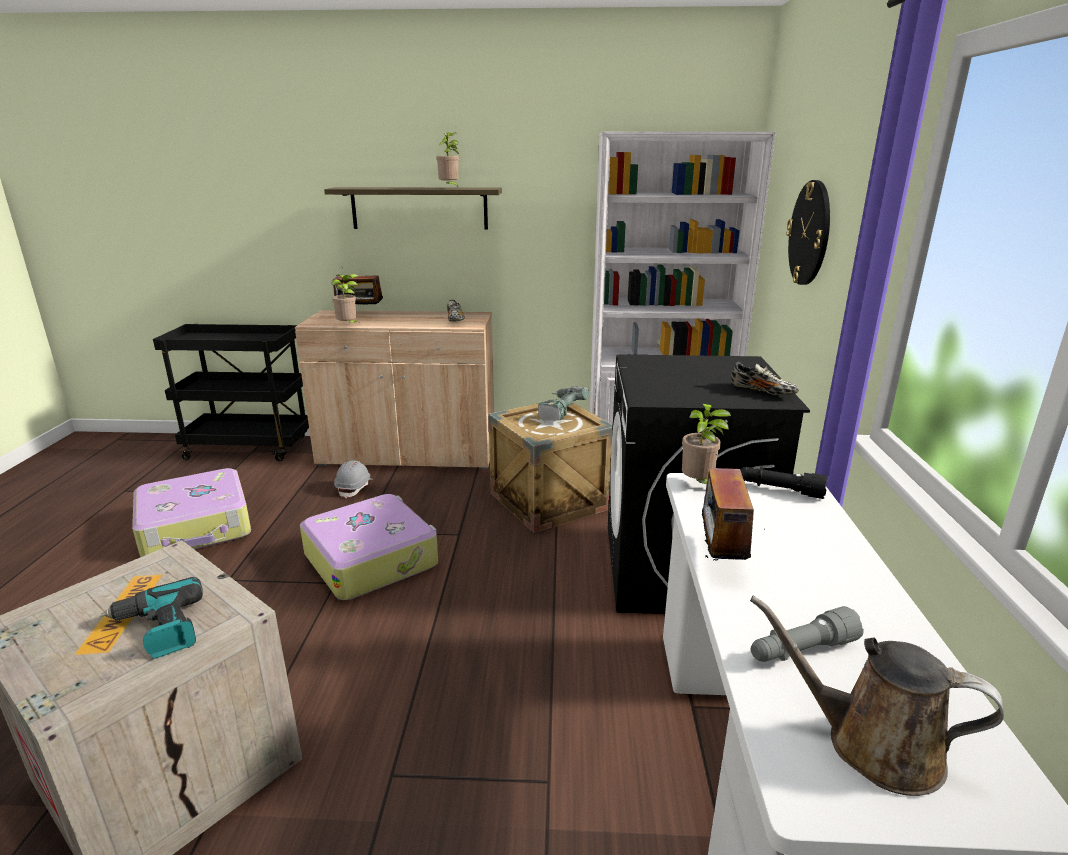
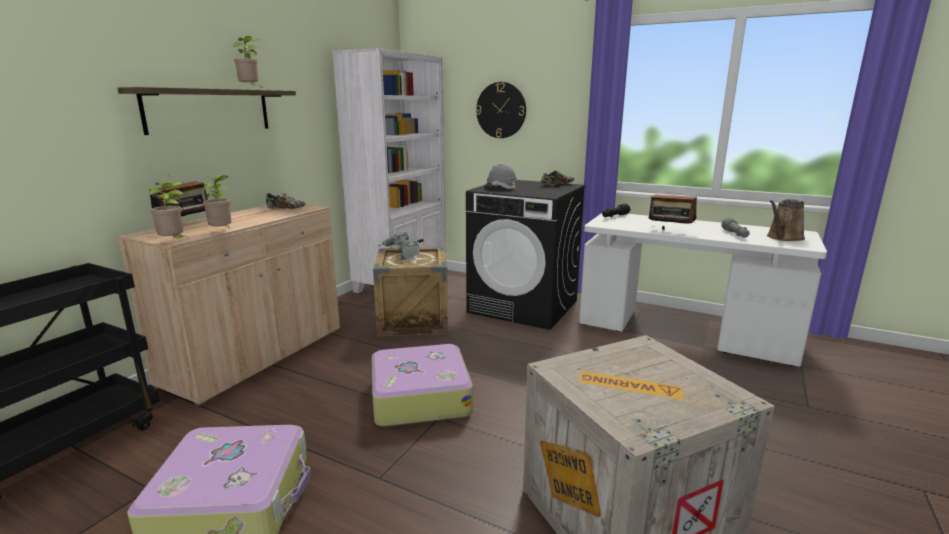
camera: 65 degrees left, 5 degrees down
(160, 630) = (659, 369): power drill -> none
(355, 488) = (284, 390): grey hard hat -> grey hard hat (500, 187)
(699, 485) = (602, 224): potted plant -> potted plant (174, 242)

